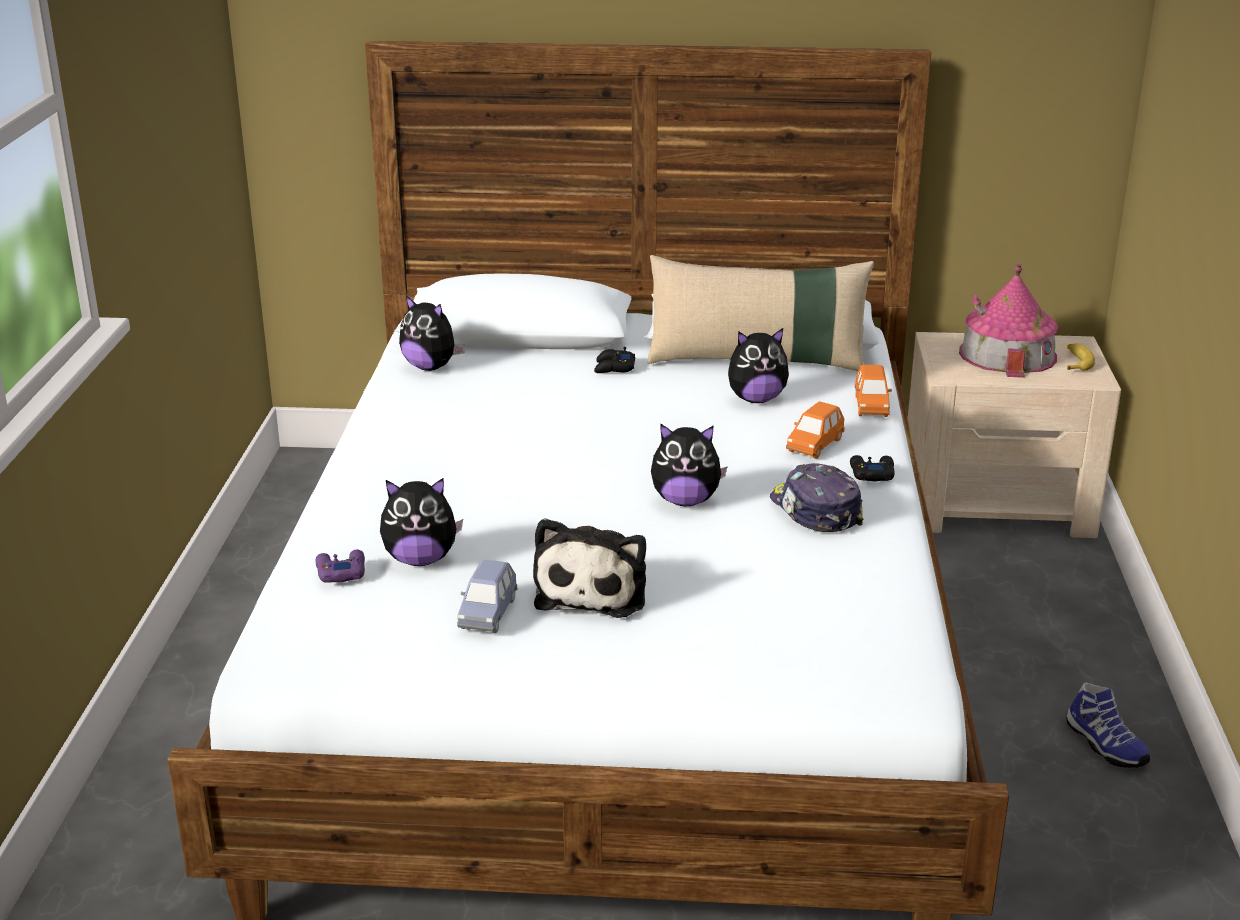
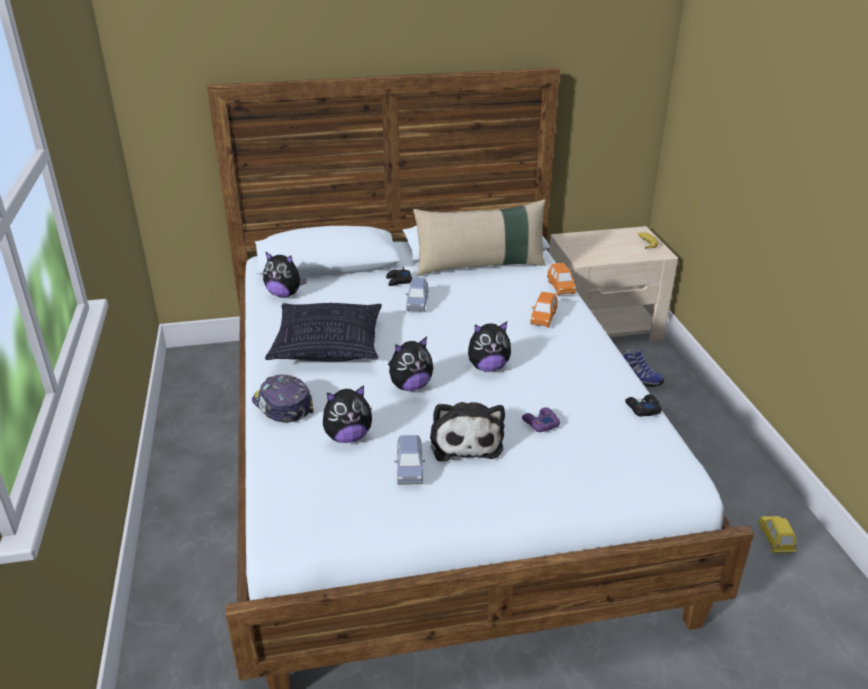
camera: 15 degrees left, 5 degrees up
(340, 572) = (299, 455): purple game controller -> purple game controller (540, 423)
(458, 443) = (328, 347): none -> pillow
(625, 402) = (417, 304): none -> blue toy car
(756, 399) = (493, 291): plush toy -> plush toy (410, 386)
(814, 511) = (566, 363): cap -> cap (282, 406)
(871, 474) = (585, 333): black game controller -> black game controller (642, 408)
(1007, 354) = (607, 243): toy house -> none
(1103, 745) = (724, 468): shoe -> shoe (639, 378)
(1138, 863) = (775, 539): none -> yellow toy car

